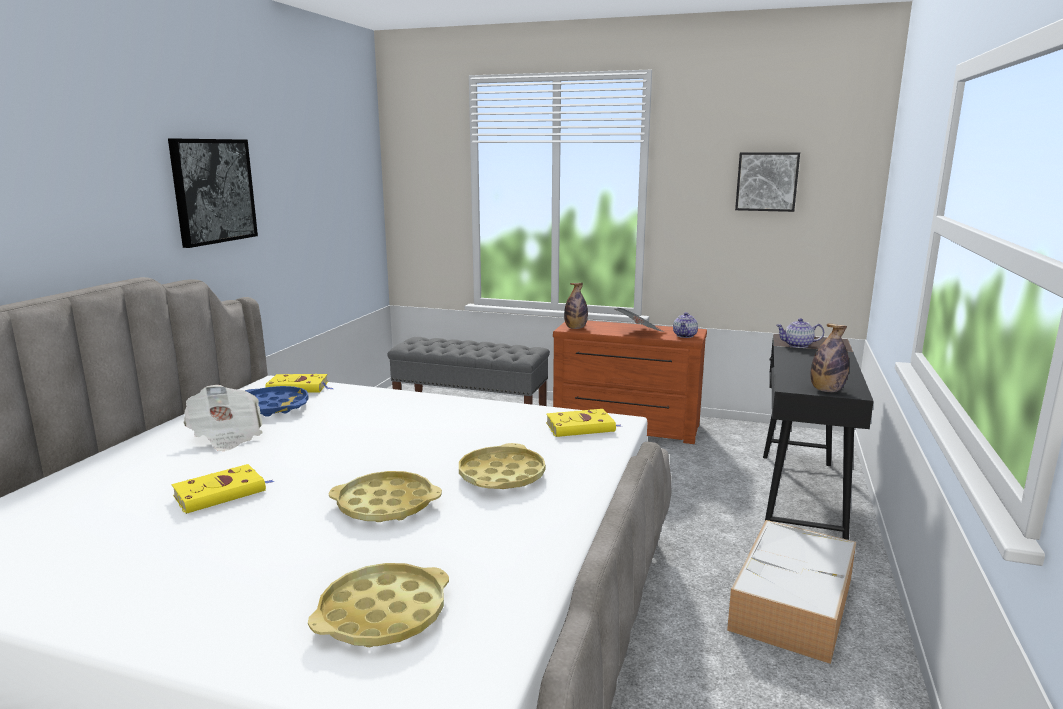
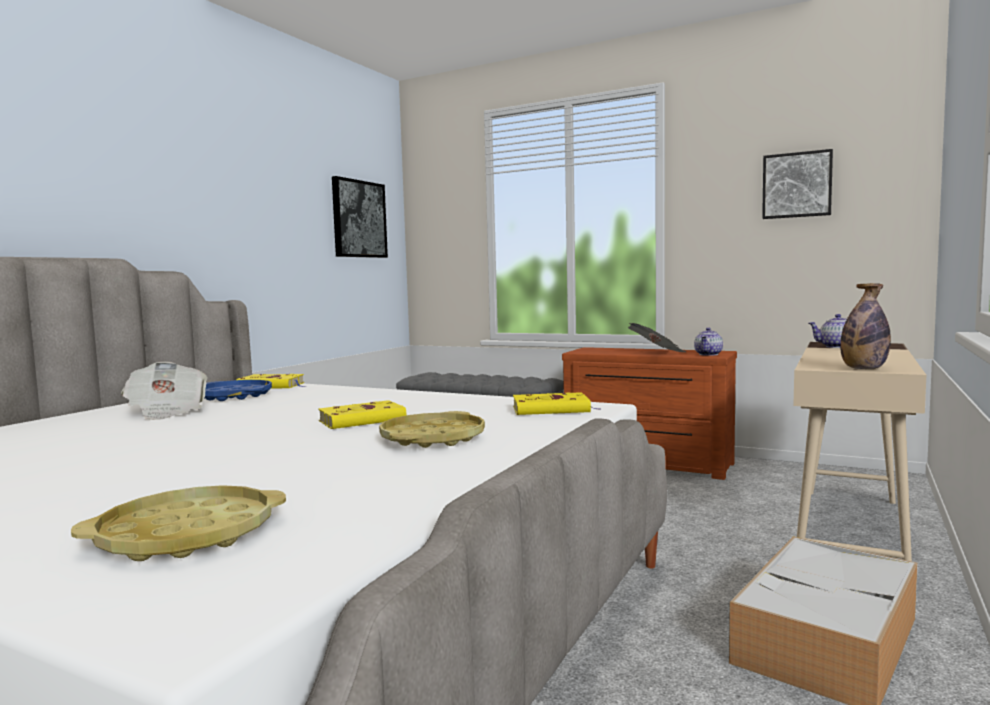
camera: 10 degrees right, 10 degrees down
(213, 191) = (210, 195): picture -> picture (359, 219)
(222, 493) = (117, 445): yellow book -> yellow book (364, 420)
(386, 504) = (281, 455): yellow tray -> none
(575, 328) = (587, 351): bottle -> none
(799, 499) = (850, 533): black desk -> beige desk

